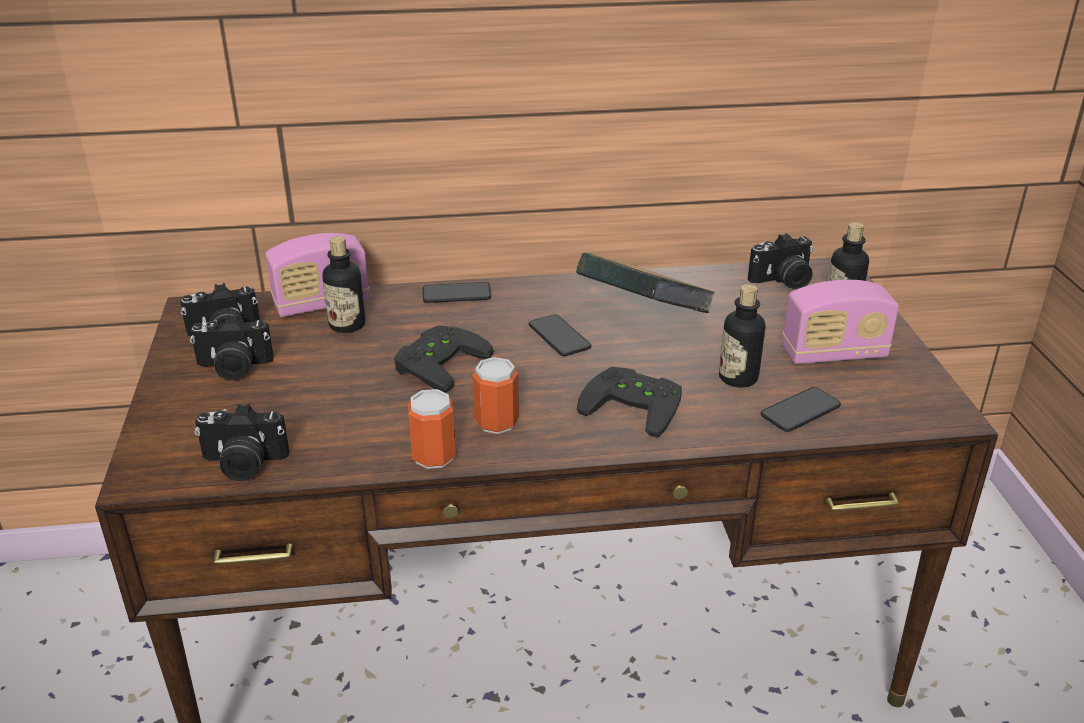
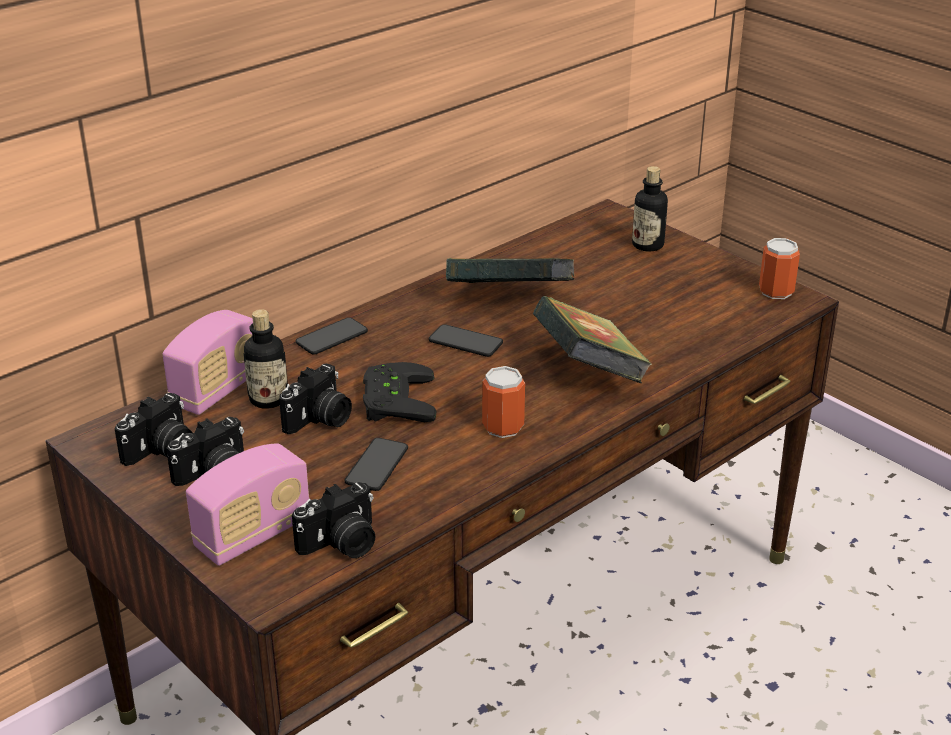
camera: 35 degrees left, 0 degrees up
(434, 456) = (489, 472): can -> can (776, 291)
(635, 404) = (589, 373): black game controller -> book
(738, 378) = (636, 324): bottle -> none
(783, 281) = (582, 236): camera -> camera (320, 420)
(800, 411) = (705, 333): phone -> phone (377, 466)
(833, 354) = (680, 282): radio -> radio (253, 534)

